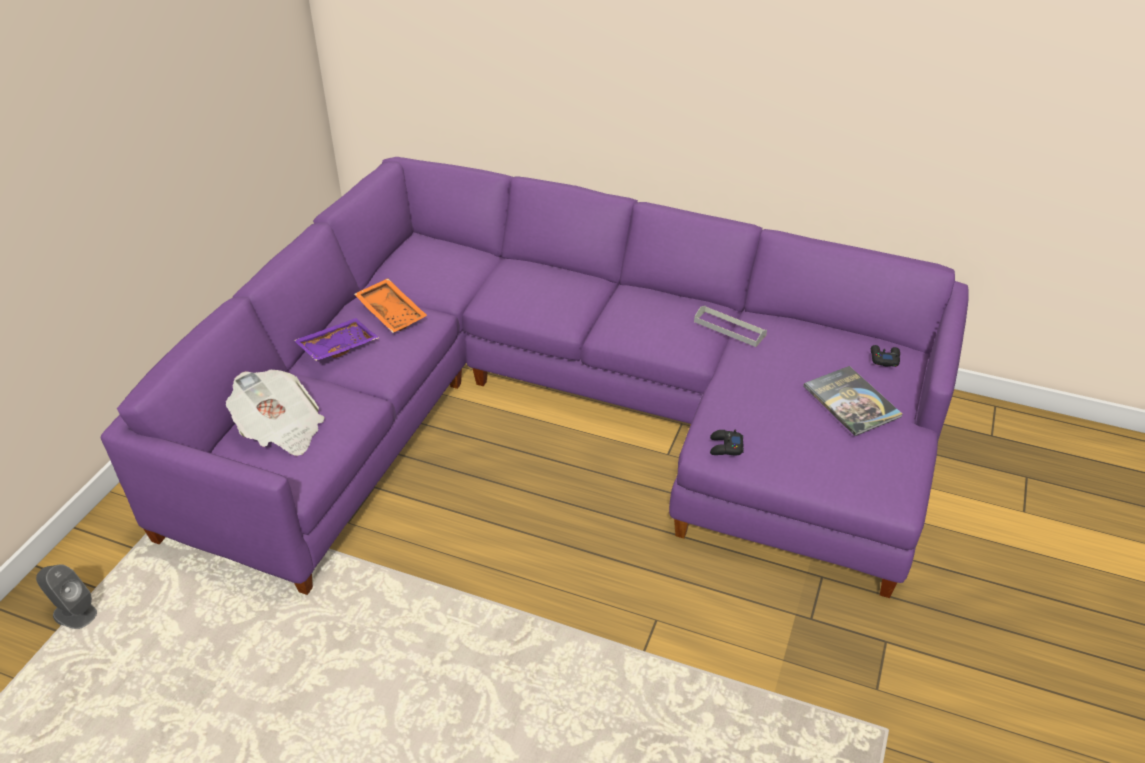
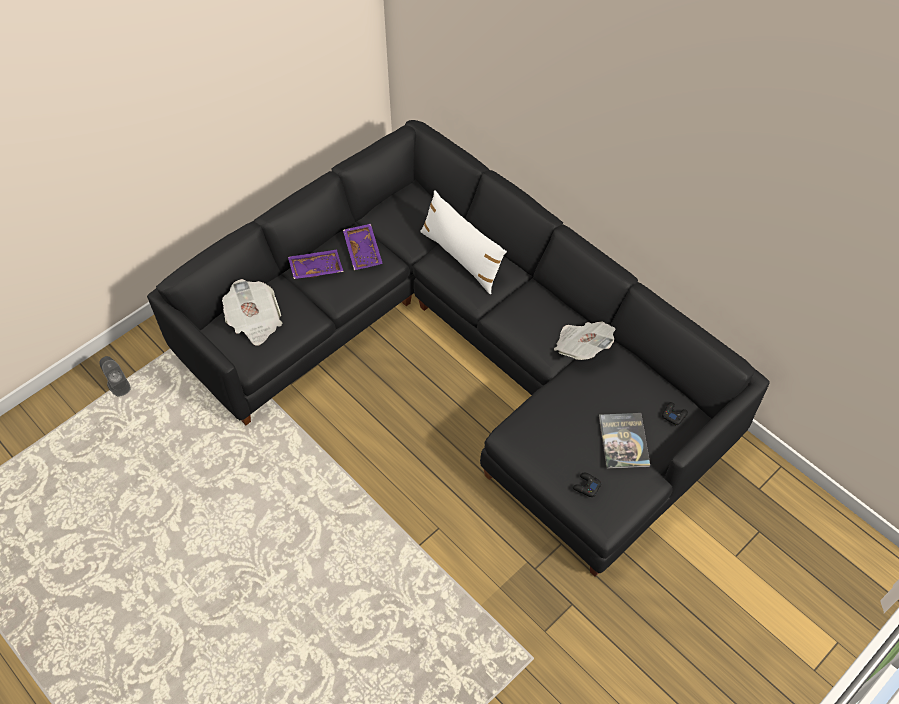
camera: 25 degrees right, 15 degrees up
(392, 312) = (364, 251): orange tray -> purple tray
(522, 286) = (461, 257): none -> white pillow
(562, 413) = (464, 352): purple sofa -> black sofa
(725, 447) = (518, 441): black game controller -> black game controller (586, 486)
(729, 328) = (582, 347): grey tray -> newspaper

